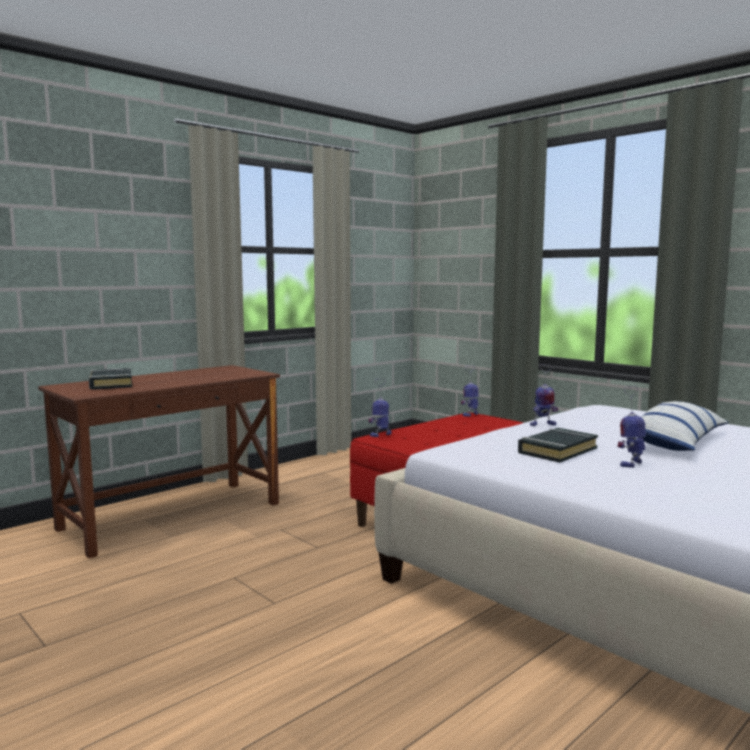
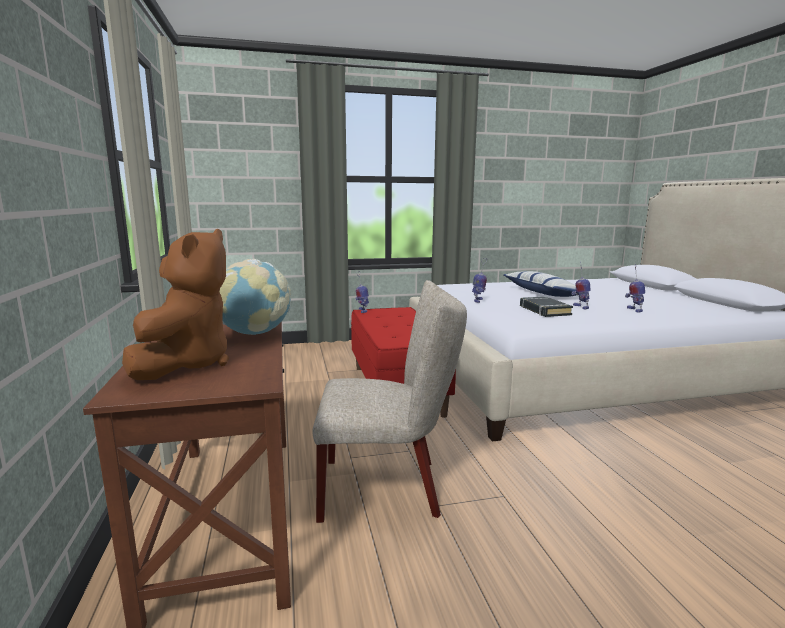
camera: 60 degrees left, 5 degrees up
(111, 384) = (186, 364): black book -> brown plush toy
(188, 381) = (254, 333): none -> globe
(245, 553) = (388, 487): none -> beige chair
(381, 434) = (381, 339): toy robot -> toy robot (634, 310)

